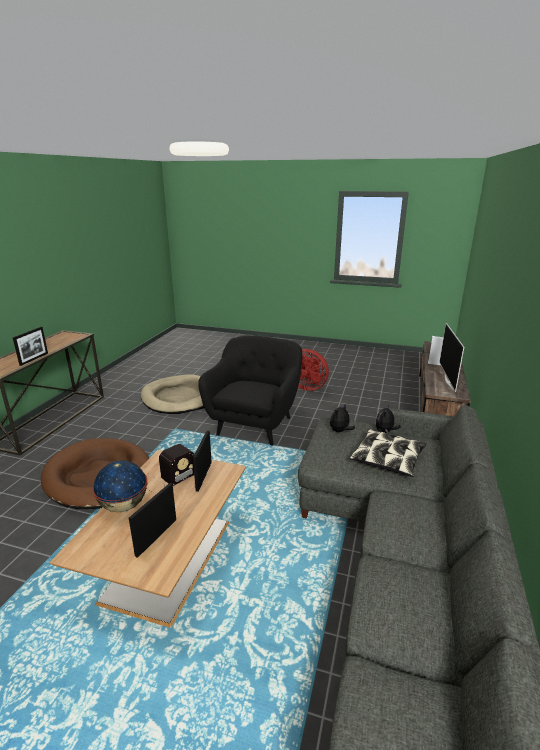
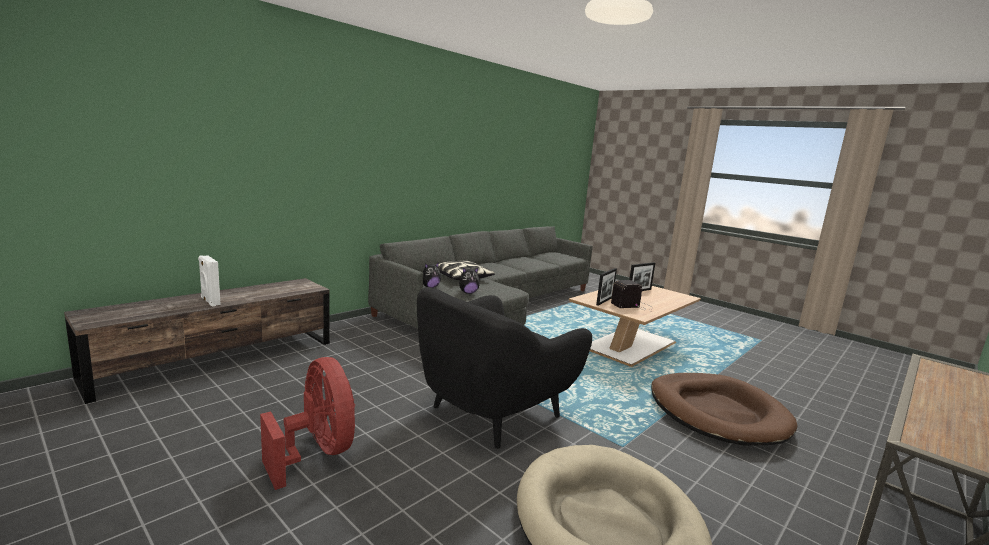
camera: 155 degrees left, 10 degrees down
(34, 359) = (920, 380): picture frame -> none
(124, 506) = (664, 303): globe -> none
(449, 382) = (271, 288): television -> none

